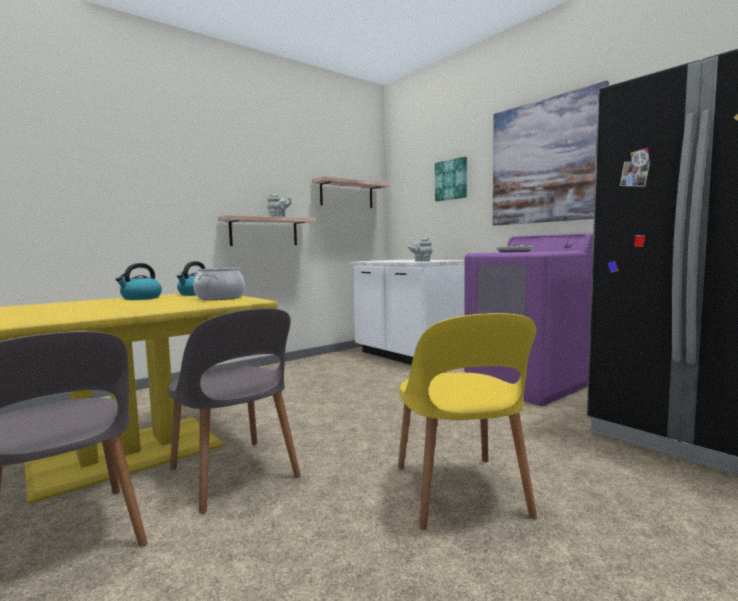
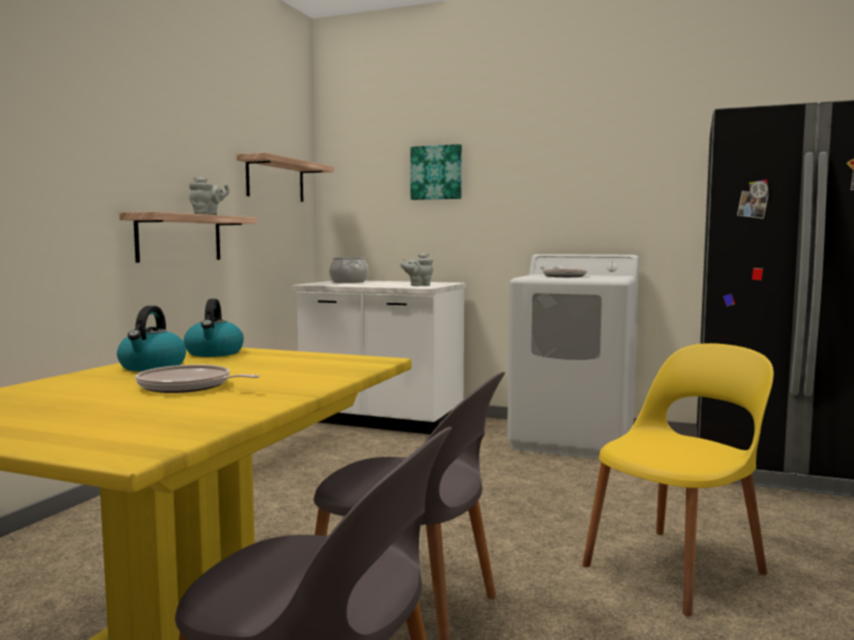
camera: 30 degrees left, 0 degrees up
(110, 306) = (188, 386): none -> frying pan
(220, 298) = (300, 358): cooking pot -> cooking pot (349, 281)
(460, 493) = (676, 568): yellow chair -> yellow chair turned 90 degrees counterclockwise
(526, 385) = (573, 440): purple washing machine -> white washing machine
(545, 161) = (574, 165): picture -> none

